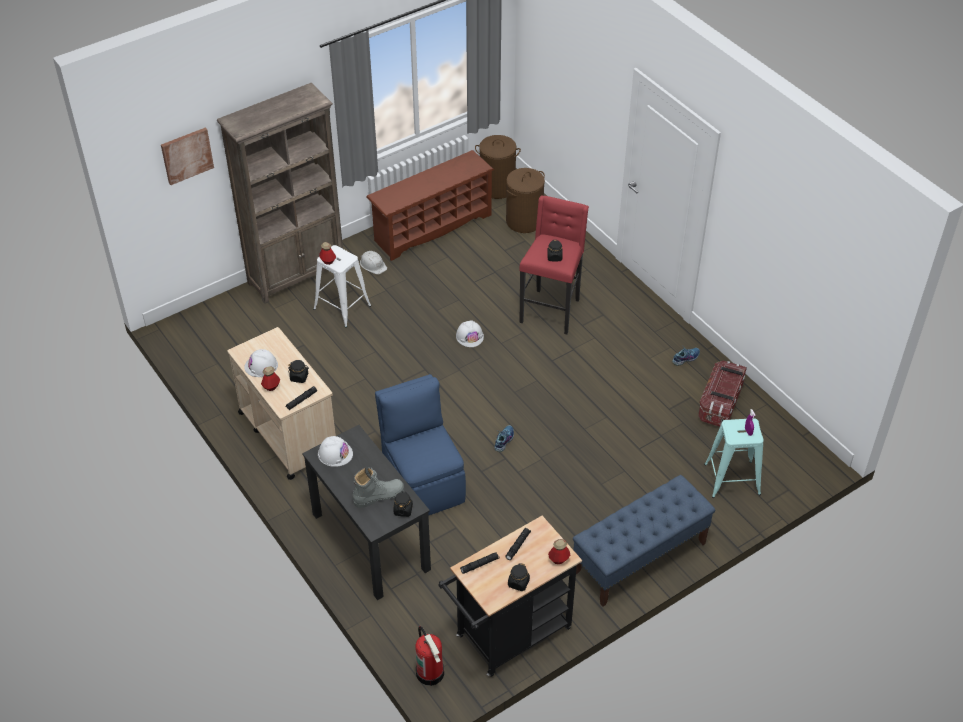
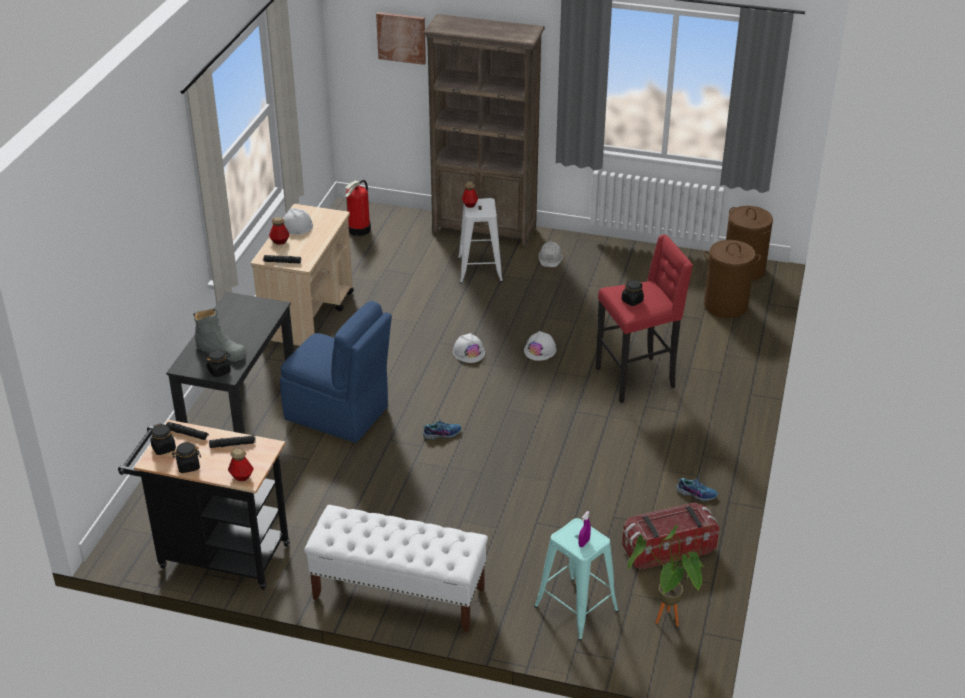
camera: 50 degrees right, 10 degrees down
(299, 377) = (306, 248): black jar -> black jar (164, 448)
(335, 453) = (243, 307): white hard hat -> white hard hat (469, 352)
(423, 482) = (339, 414): blue chair -> blue chair turned 90 degrees clockwise
(430, 673) = (133, 529): fire extinguisher -> fire extinguisher (359, 229)
(432, 227) = (640, 263): brown shoe rack -> none
(639, 558) = (398, 593): blue bench -> white bench
(781, 447) = (665, 624): none -> potted plant

